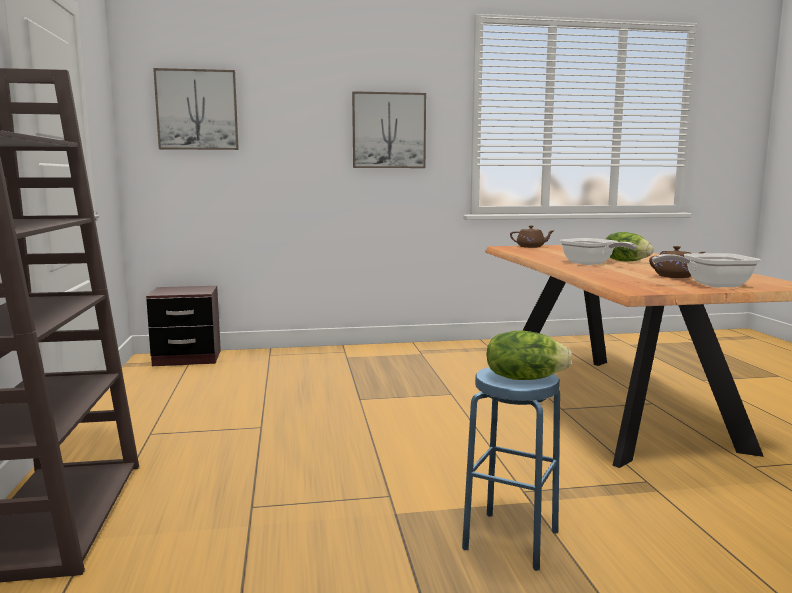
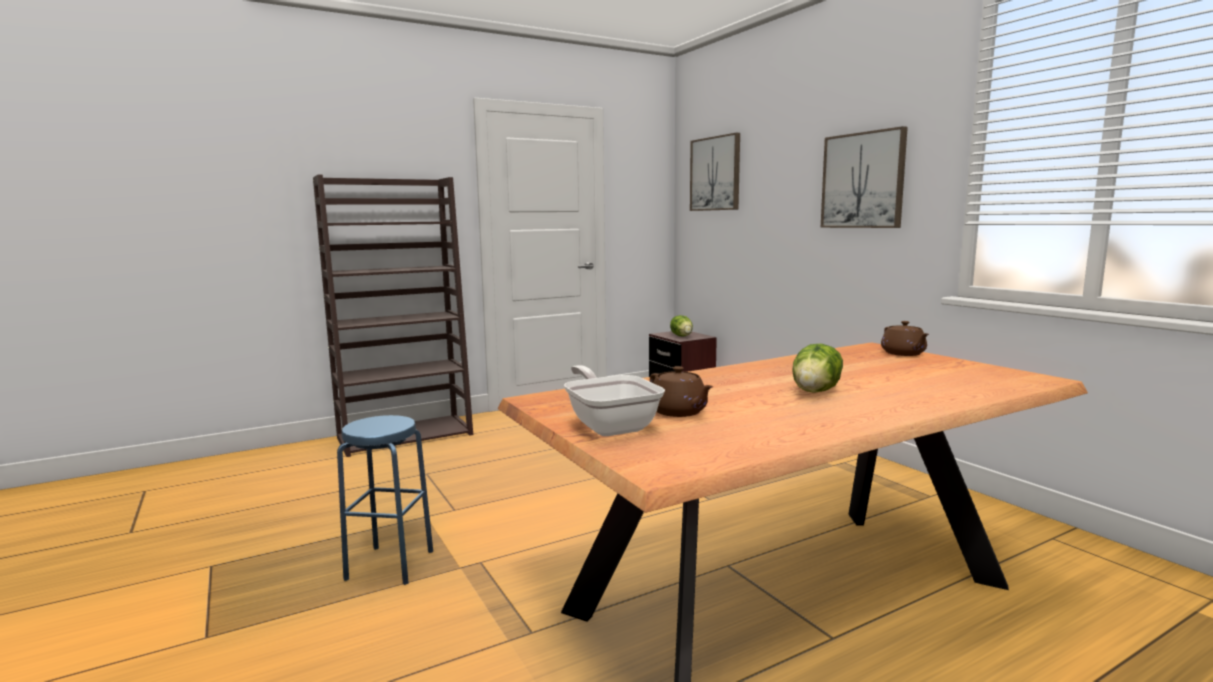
camera: 70 degrees right, 0 degrees up
(524, 378) = (371, 427): lettuce -> lettuce (682, 336)
(591, 264) = (753, 380): frying pan -> none

